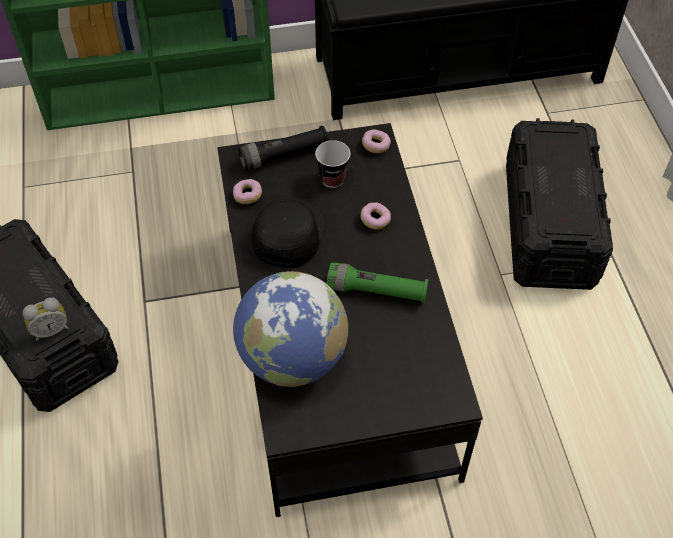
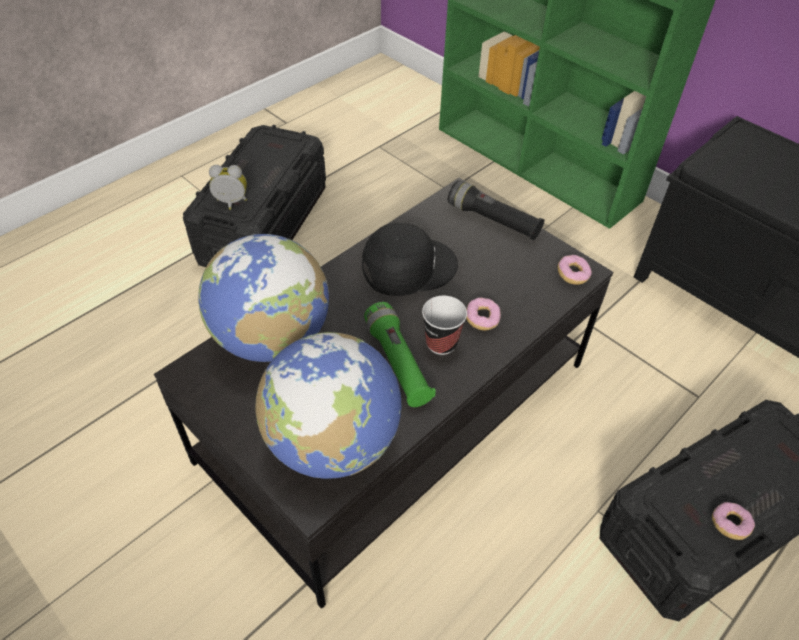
camera: 55 degrees right, 5 degrees down
(51, 330) = (231, 204): alarm clock -> alarm clock turned 150 degrees clockwise
(247, 196) = (425, 220): donut -> donut (729, 524)
(333, 179) = (500, 265): cup -> cup (441, 343)
(418, 365) = (333, 442): none -> globe

